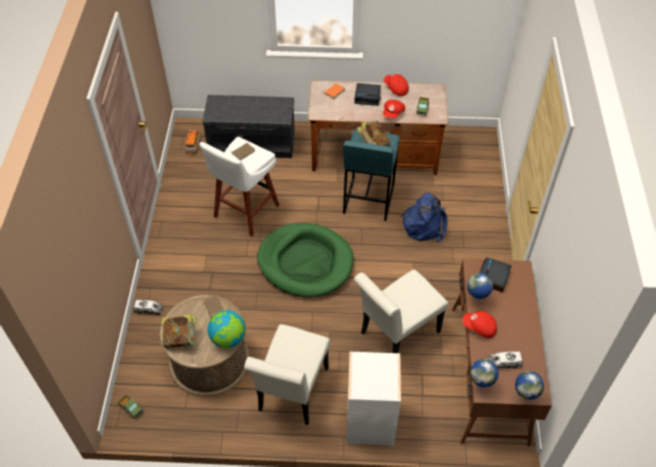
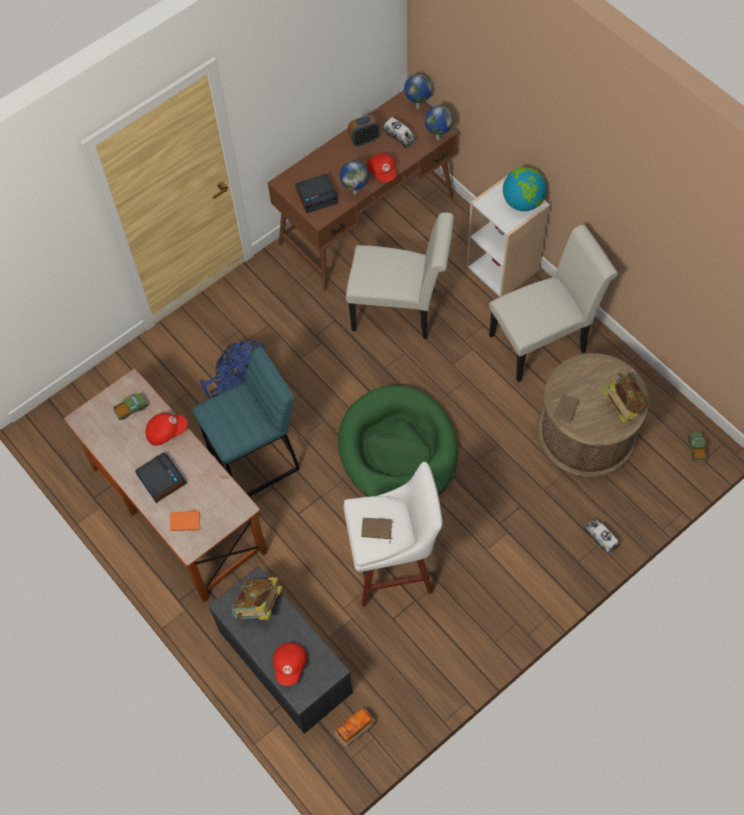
camera: 130 degrees left, 10 degrees up
(228, 339) = (581, 368): globe -> globe (523, 202)
(373, 144) = (234, 417): book -> book (258, 606)
(395, 88) = (119, 462): red cap -> red cap (290, 665)
(520, 339) = (364, 140): none -> alarm clock

